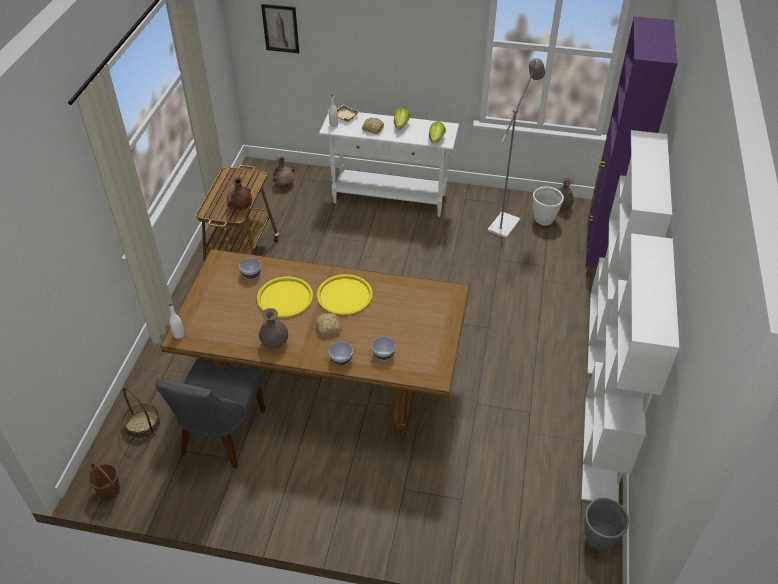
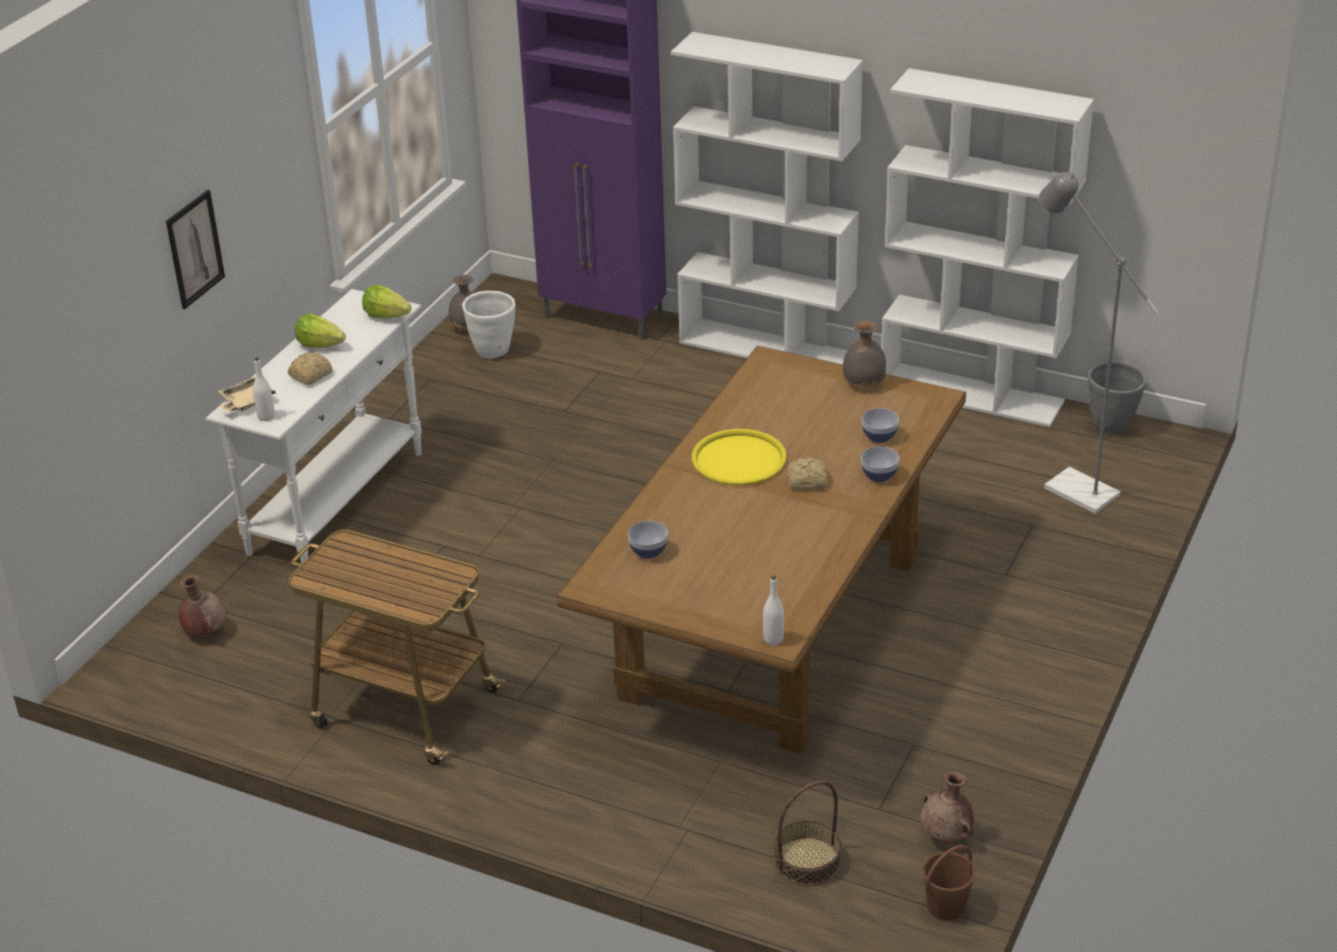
camera: 75 degrees left, 10 degrees down
(221, 435) = (857, 760): grey chair -> none
(240, 208) = (436, 566): brown vase -> brown vase (946, 836)
(274, 343) = (825, 537): grey vase -> grey vase (863, 383)
(280, 28) = (76, 334): picture -> picture (195, 249)
(285, 297) = (722, 519): yellow tray -> none
(506, 221) = (475, 387): grey floor lamp -> grey floor lamp (1070, 487)

